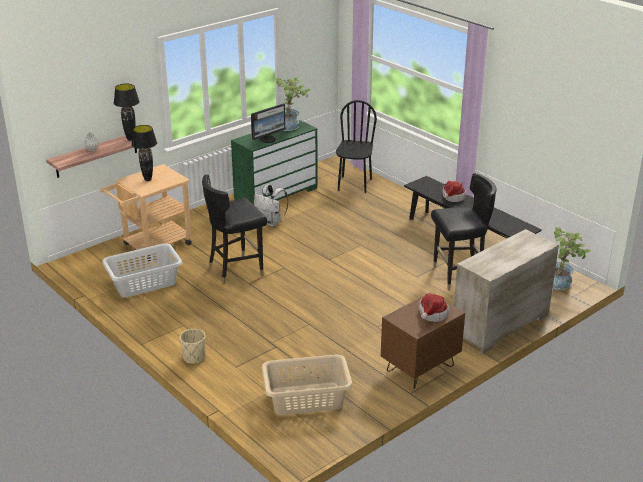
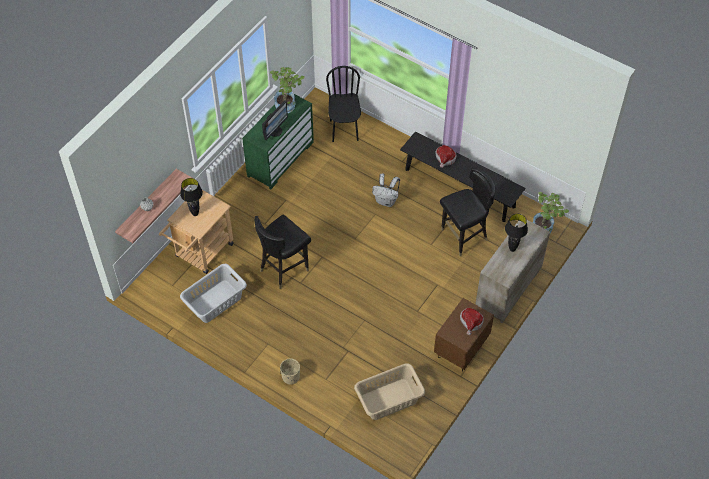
camera: 15 degrees left, 25 degrees up
(130, 139) = (173, 185): black table lamp -> black table lamp (512, 249)
(271, 222) = (290, 200): white backpack -> white backpack (386, 201)

